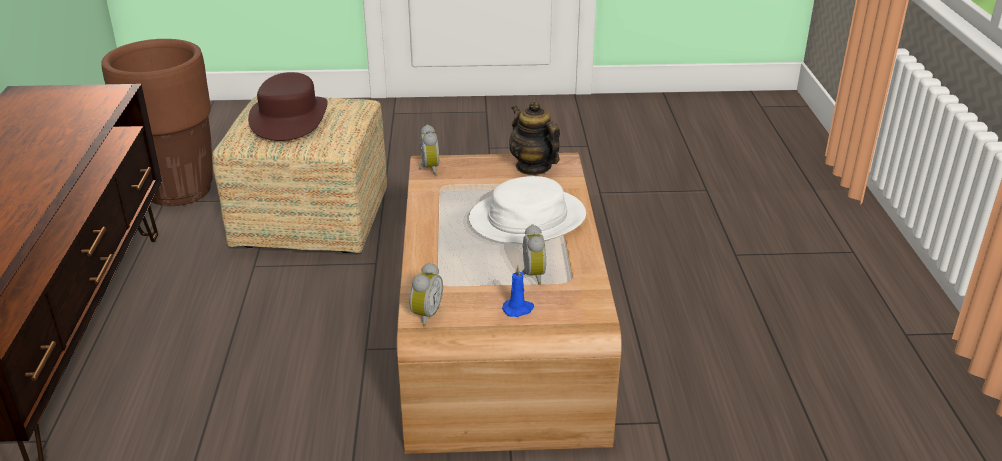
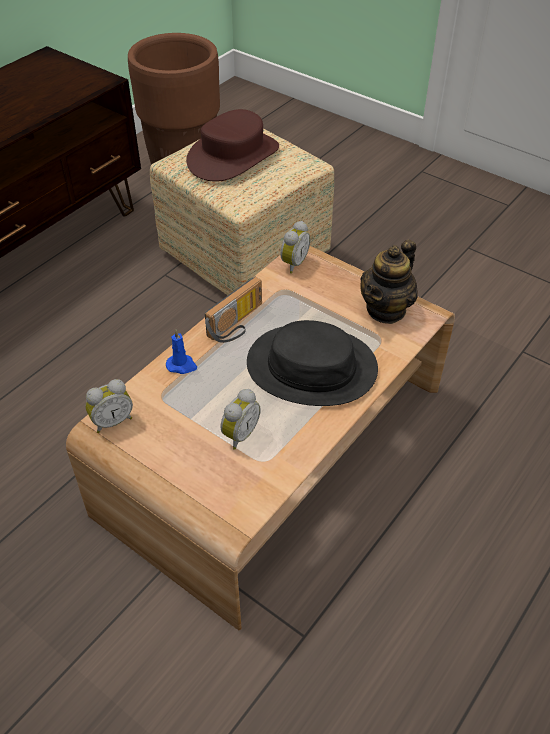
camera: 40 degrees right, 15 degrees up
(438, 219) = (238, 324): none -> radio
(518, 309) = (186, 464): blue candle -> blue candle (182, 365)
(527, 218) = (312, 366): white hat -> black hat
(533, 167) = (386, 309): teapot -> teapot turned 150 degrees counterclockwise

